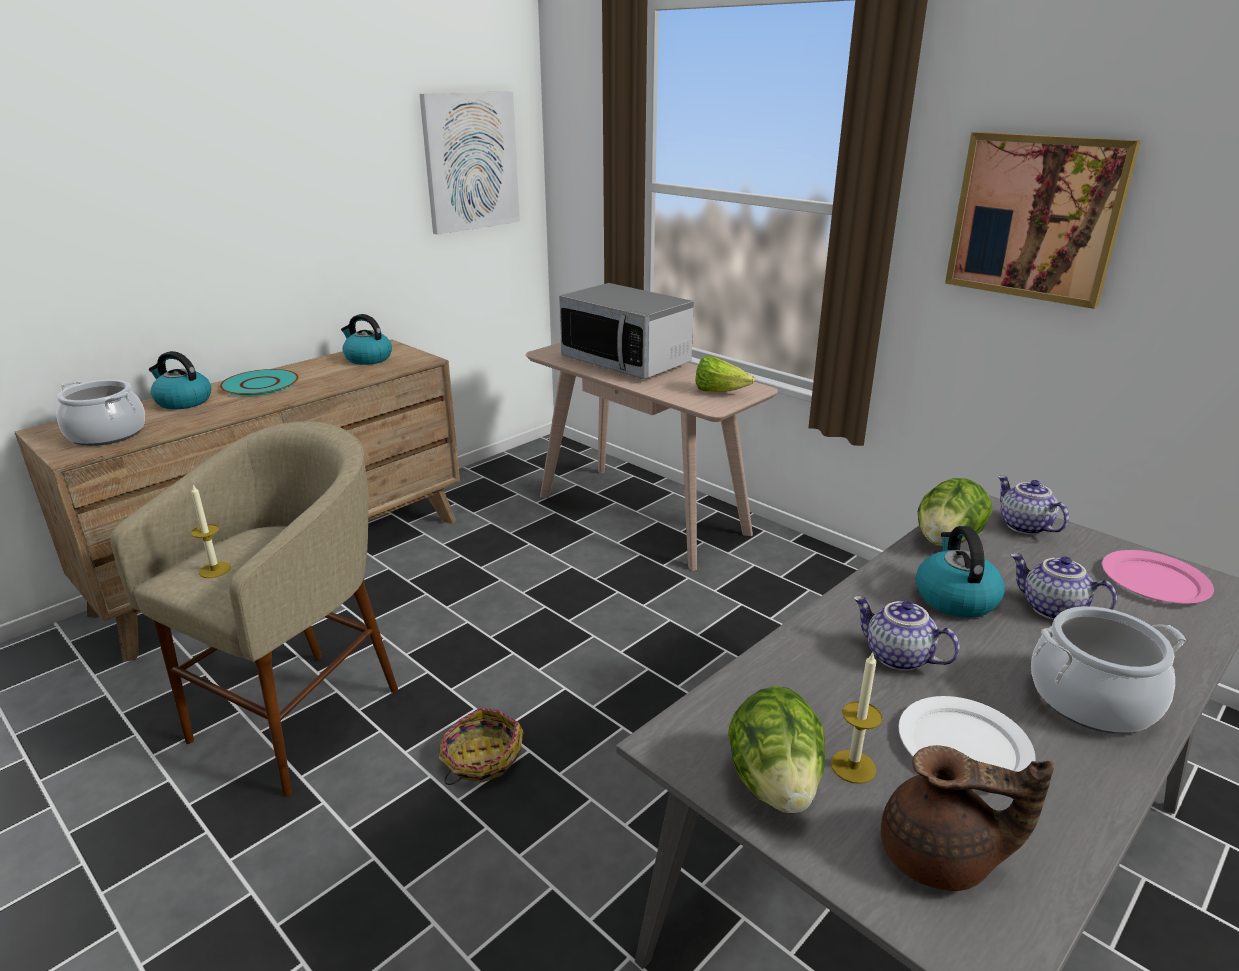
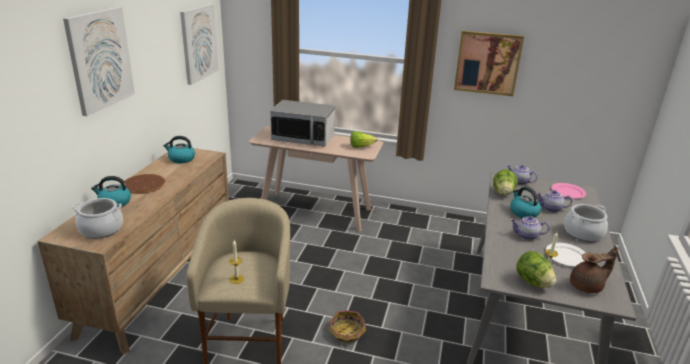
camera: 30 degrees left, 0 degrees up
(192, 147) = (100, 59): none -> picture
(259, 384) = (143, 184): turquoise plate -> brown plate

